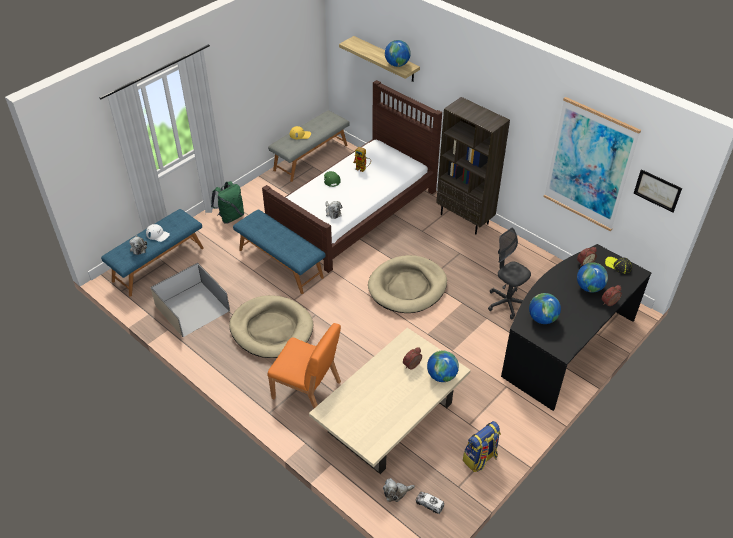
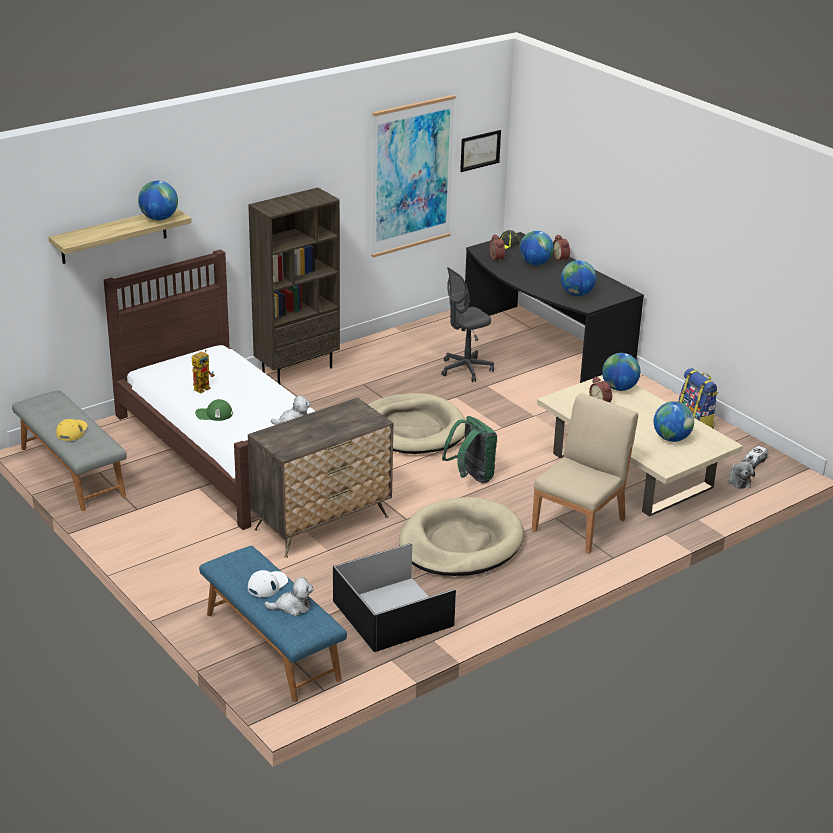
camera: 80 degrees left, 15 degrees down
(191, 308) = (394, 614): beige storage box -> black storage box
(230, 216) = (184, 563): green backpack -> green backpack (471, 477)
(281, 263) = (323, 523): blue bench -> dresser
(307, 390) = (580, 524): orange chair -> beige chair
(370, 414) = (671, 438): none -> globe

